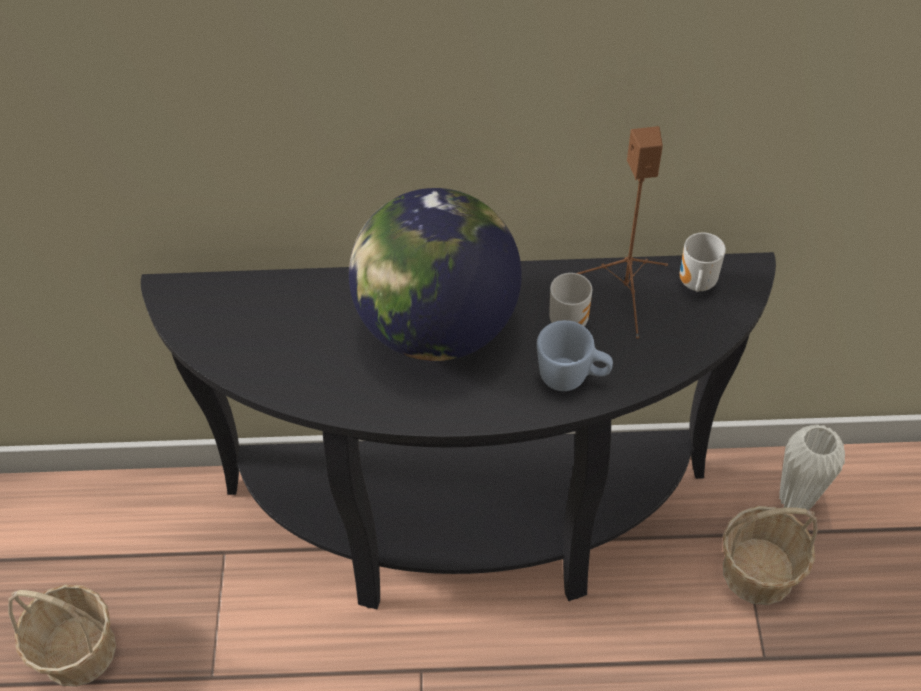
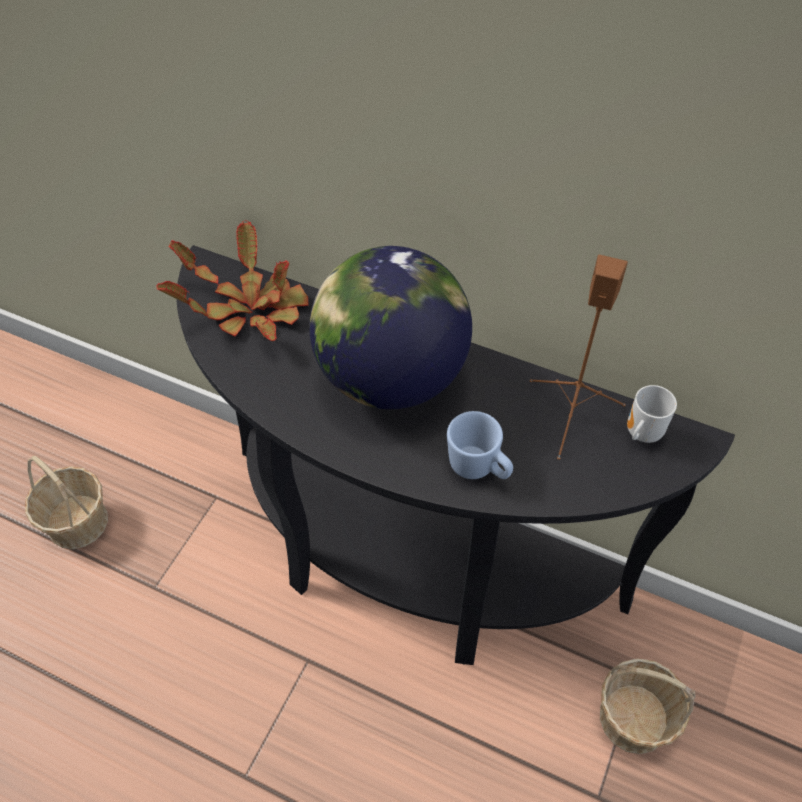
camera: 25 degrees right, 0 degrees up
(248, 315) = (249, 307): none -> potted plant
(568, 319) = (506, 417): mug -> none
(796, 499) = (703, 671): white vase -> none

